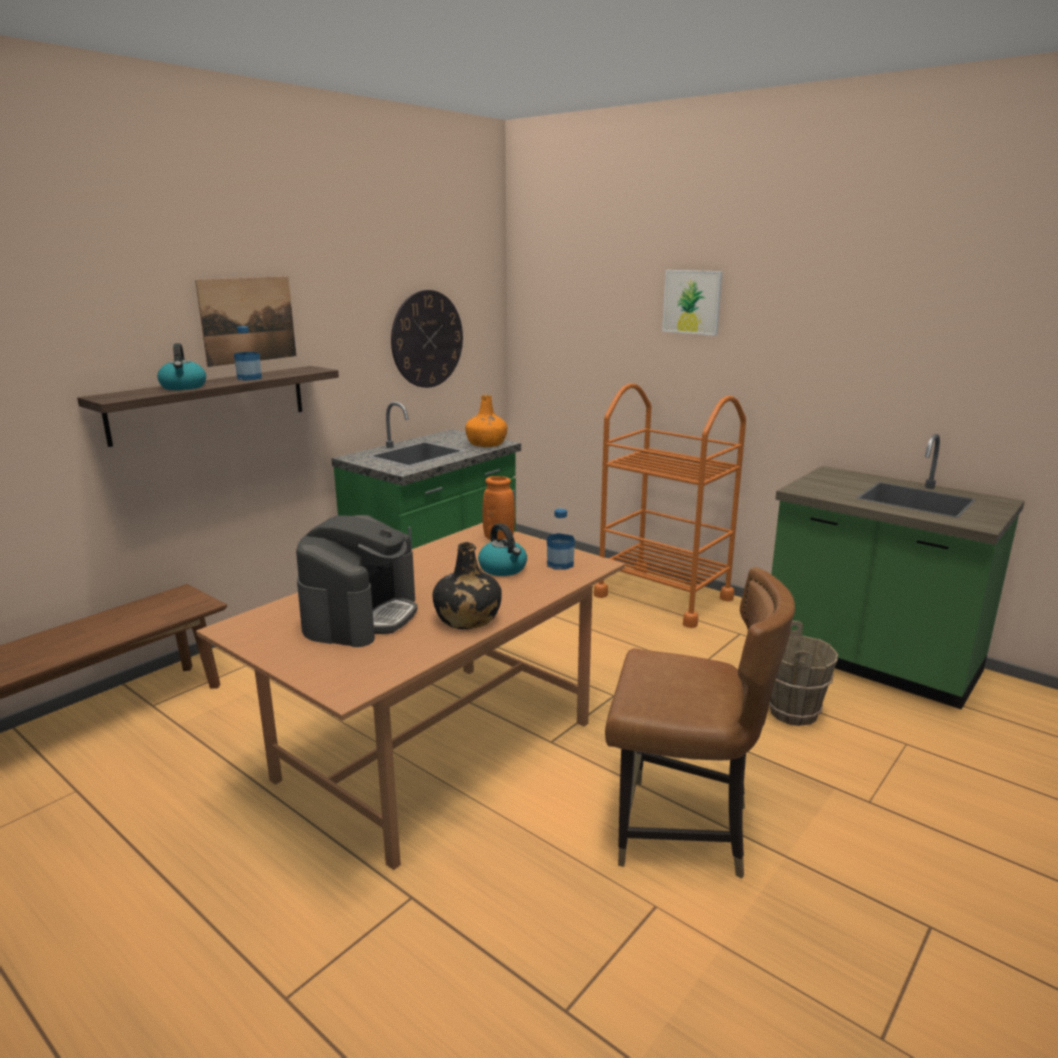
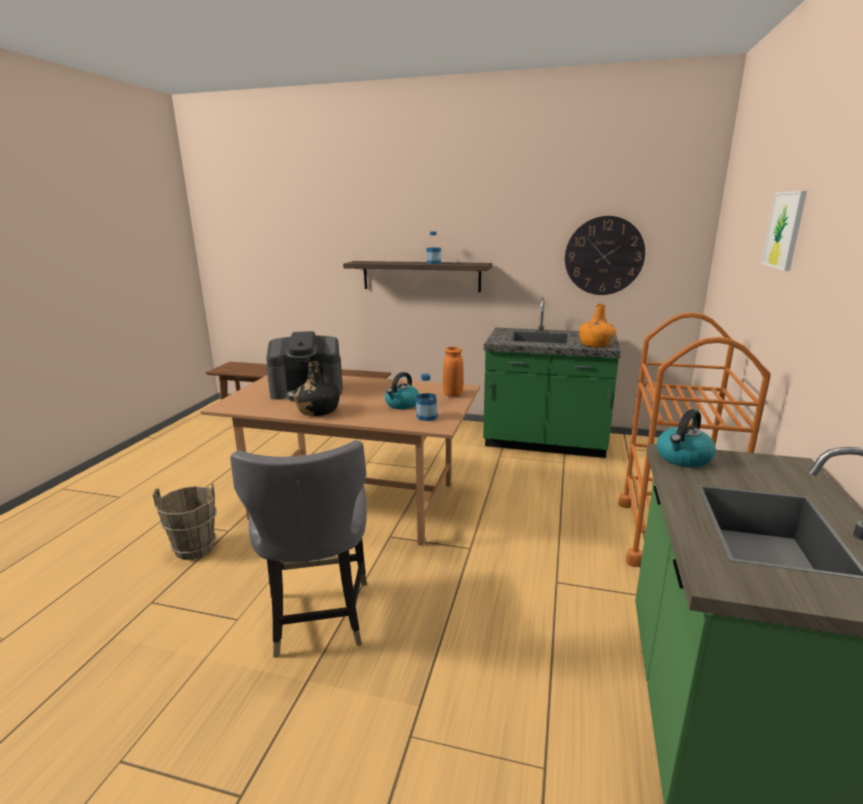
camera: 65 degrees right, 0 degrees up
(183, 387) = (394, 262): kettle -> kettle (683, 458)
(248, 320) = (451, 229): picture -> none
(682, 830) = (318, 616): brown chair -> grey chair
(794, 712) = (532, 659): brown bucket -> brown bucket (195, 548)

